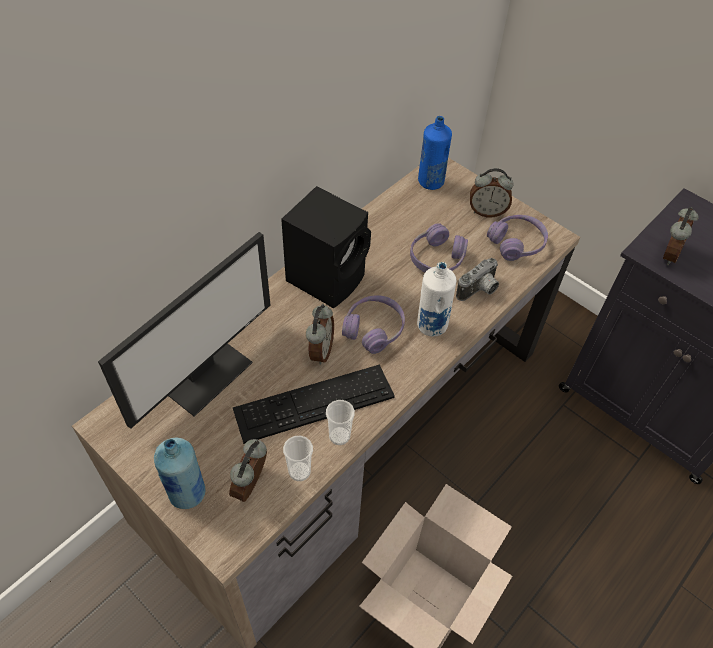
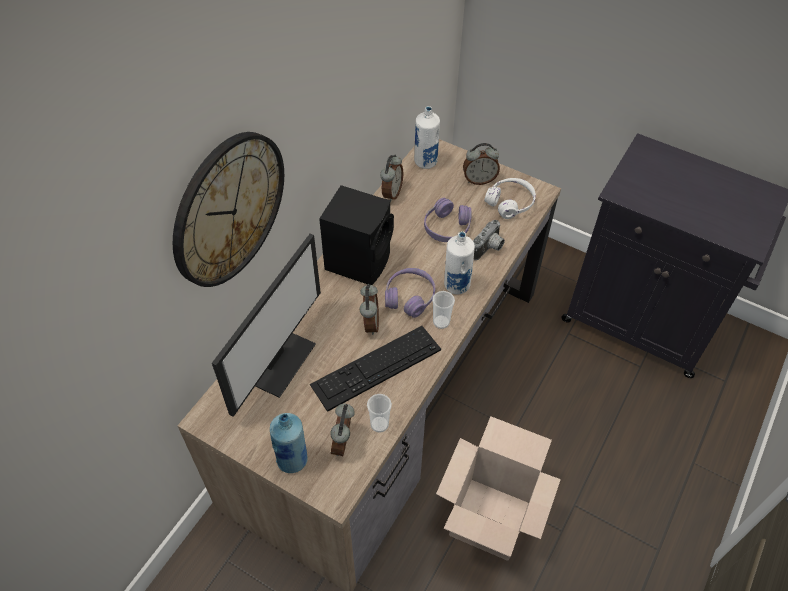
camera: 10 degrees left, 0 degrees up
(157, 183) = (228, 209): none -> wall clock
(339, 436) = (404, 390): cup -> cup (441, 322)
(430, 182) = (425, 162): blue bottle -> white bottle
(516, 243) = (510, 203): purple headphones -> white headphones
(668, 254) = (635, 192): alarm clock -> alarm clock (391, 193)

